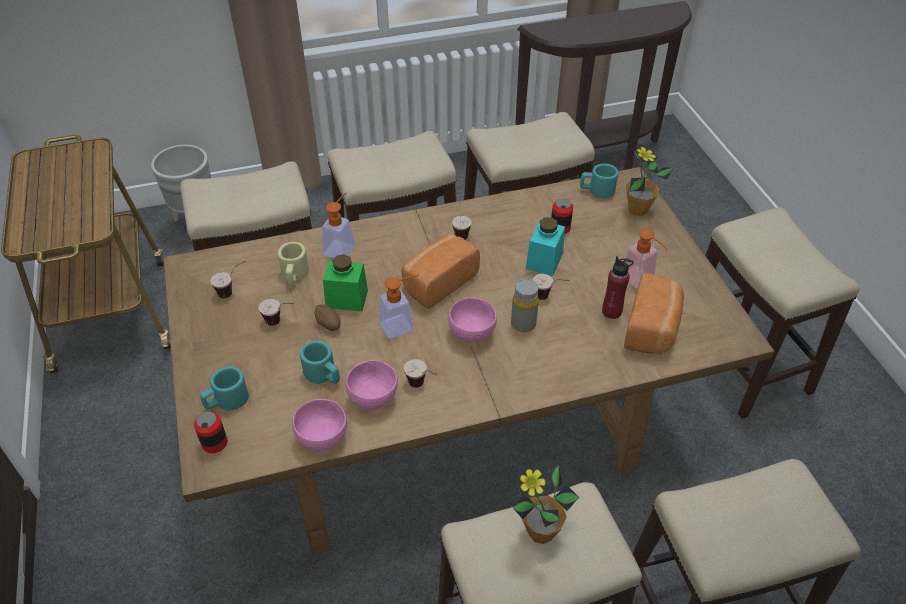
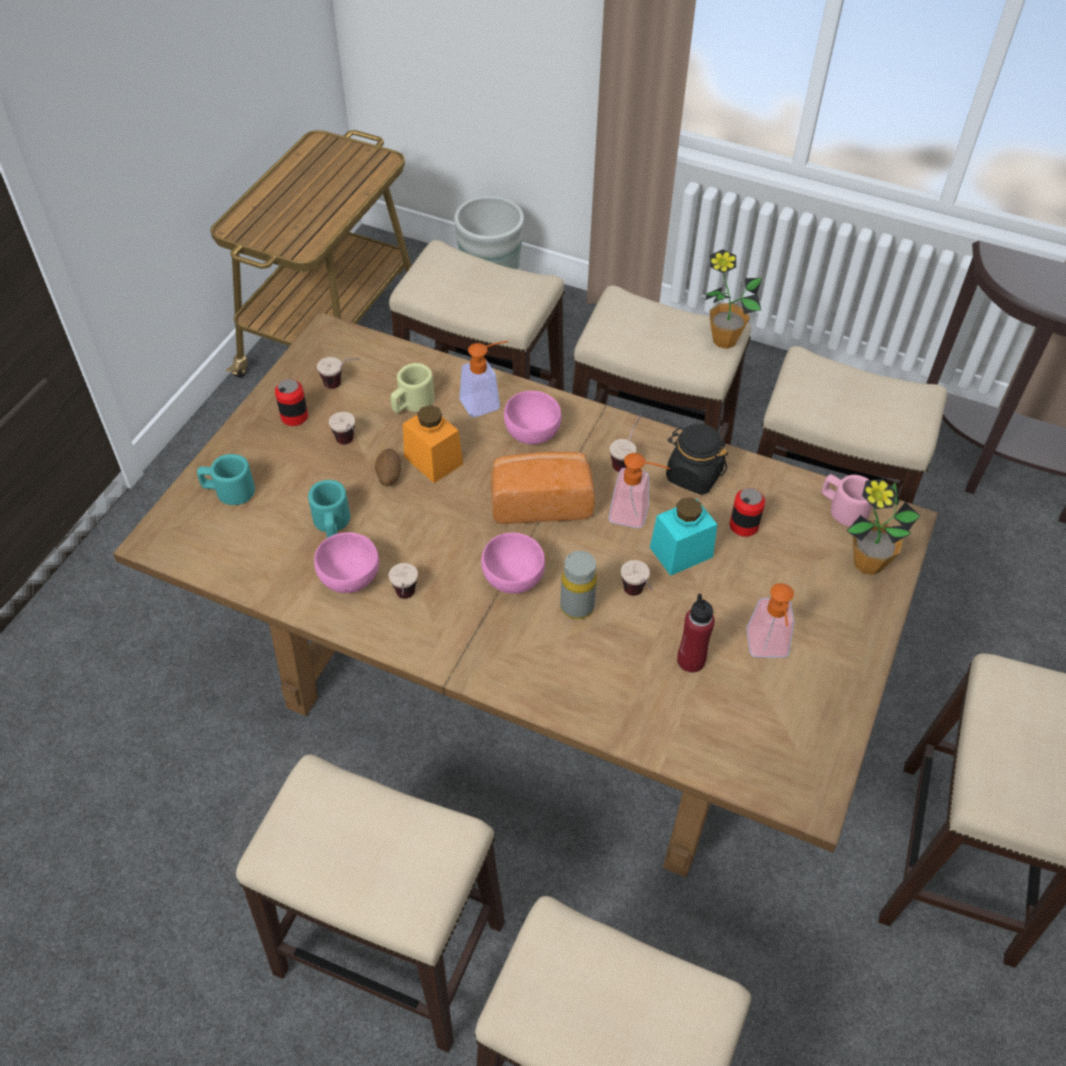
camera: 40 degrees right, 5 degrees up
(214, 443) = (181, 524): can -> can (294, 417)
(321, 438) = (267, 584): pink bowl -> pink bowl (531, 434)
(347, 299) = (433, 460): green jar -> orange jar
(402, 325) = (455, 523): soap dispenser -> soap dispenser (636, 515)
(505, 218) = (693, 475): none -> black jar
(540, 532) = (383, 833): potted plant -> potted plant (724, 340)
(597, 190) = (842, 508): turquoise mug -> pink mug
(652, 328) = (715, 712): bread -> none

